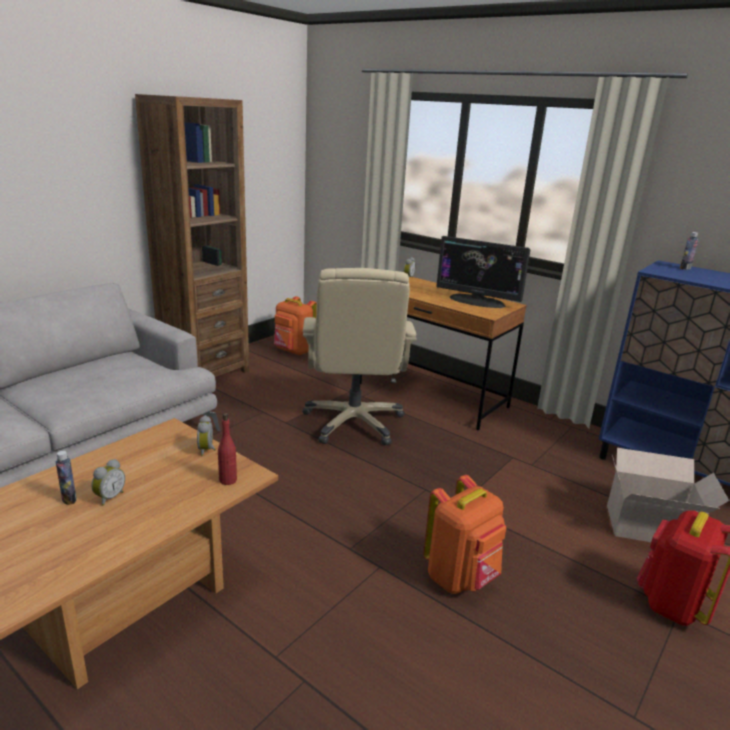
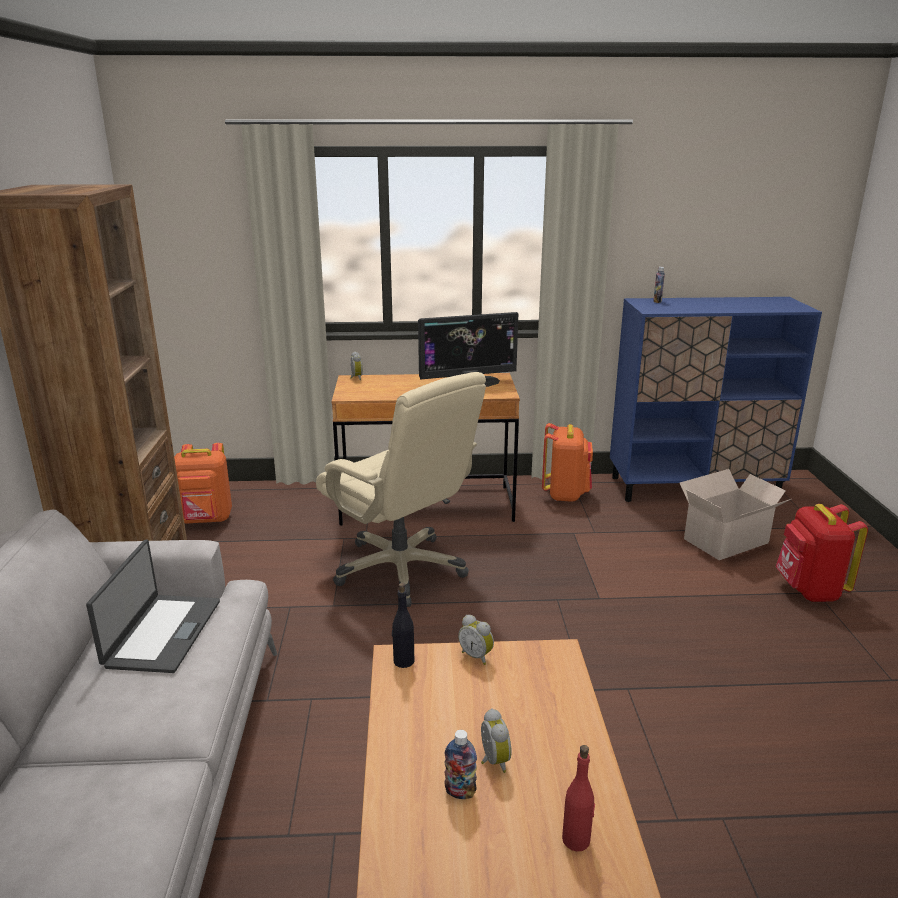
camera: 40 degrees left, 0 degrees up
(120, 371) = (162, 633): none -> laptop
(170, 432) = (403, 661): none -> black bottle
(228, 480) = (552, 670): red bottle -> red bottle (576, 840)
(461, 577) = (687, 656): orange backpack -> orange backpack (565, 494)

